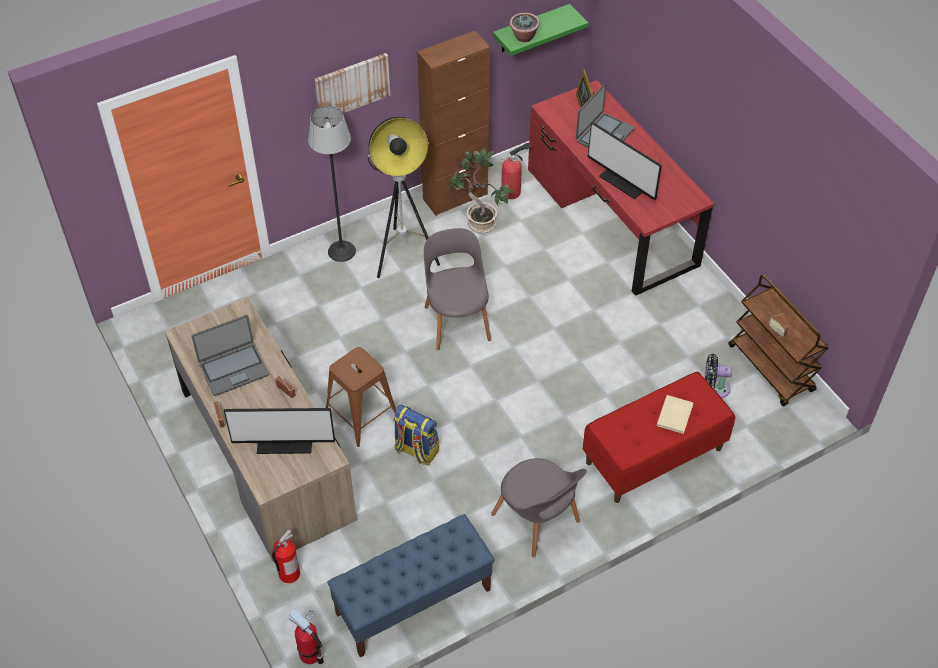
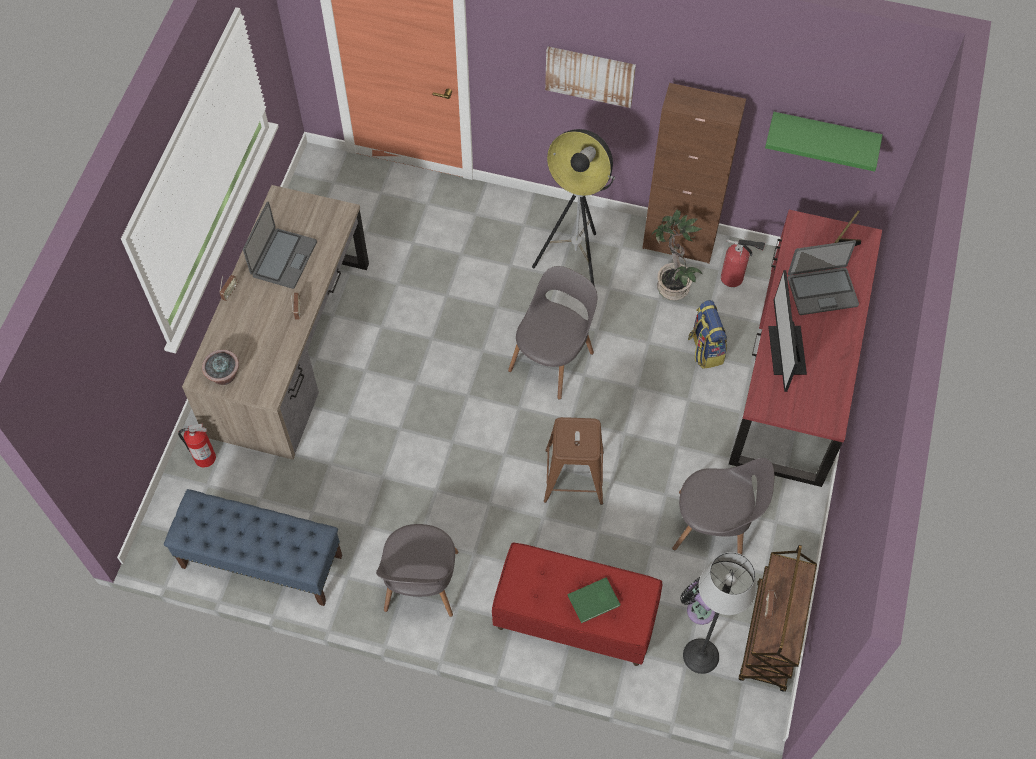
camera: 45 degrees right, 10 degrees up
(233, 369) = (283, 259): laptop -> laptop turned 90 degrees counterclockwise
(285, 441) = (253, 351): monitor -> none
(310, 654) = (153, 533): fire extinguisher -> none
(341, 251) = (530, 219): floor lamp -> floor lamp (701, 655)
(361, 416) = (389, 376): brown stool -> brown stool (573, 476)
(416, 450) = (397, 442): backpack -> backpack (705, 349)
(524, 37) = (795, 138): potted plant -> potted plant (224, 376)
(668, 336) = (714, 526): none -> grey chair
(676, 415) = (595, 601): beige book -> green book

